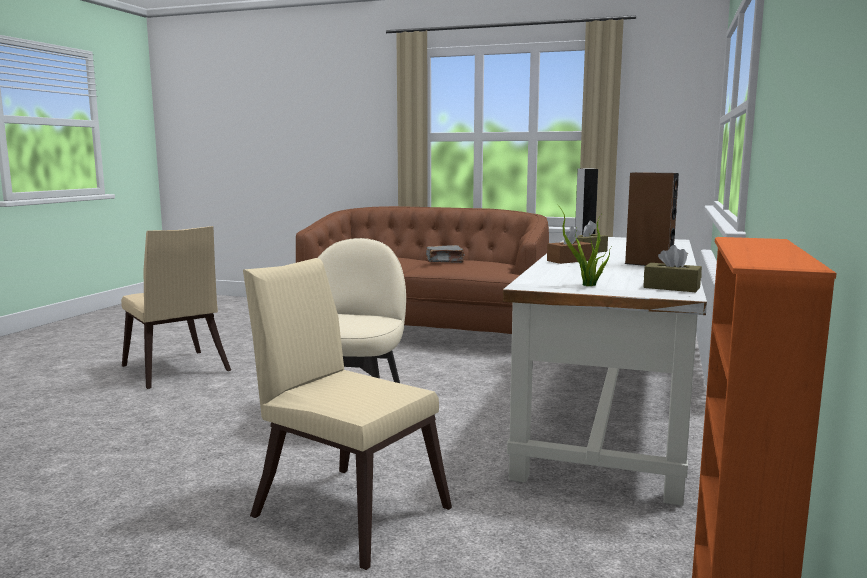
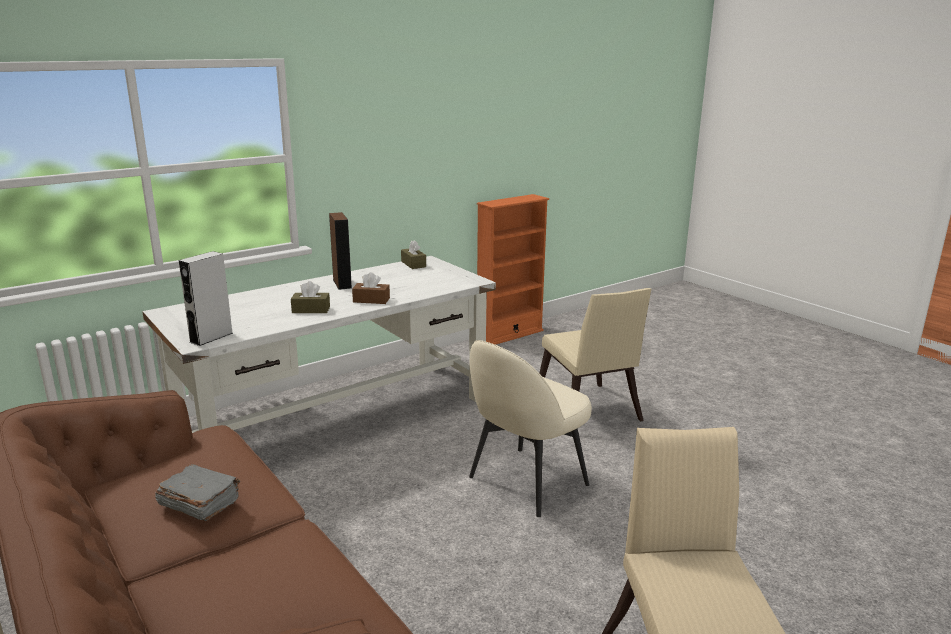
camera: 145 degrees left, 10 degrees up
(587, 285) = (446, 274): potted plant -> none

